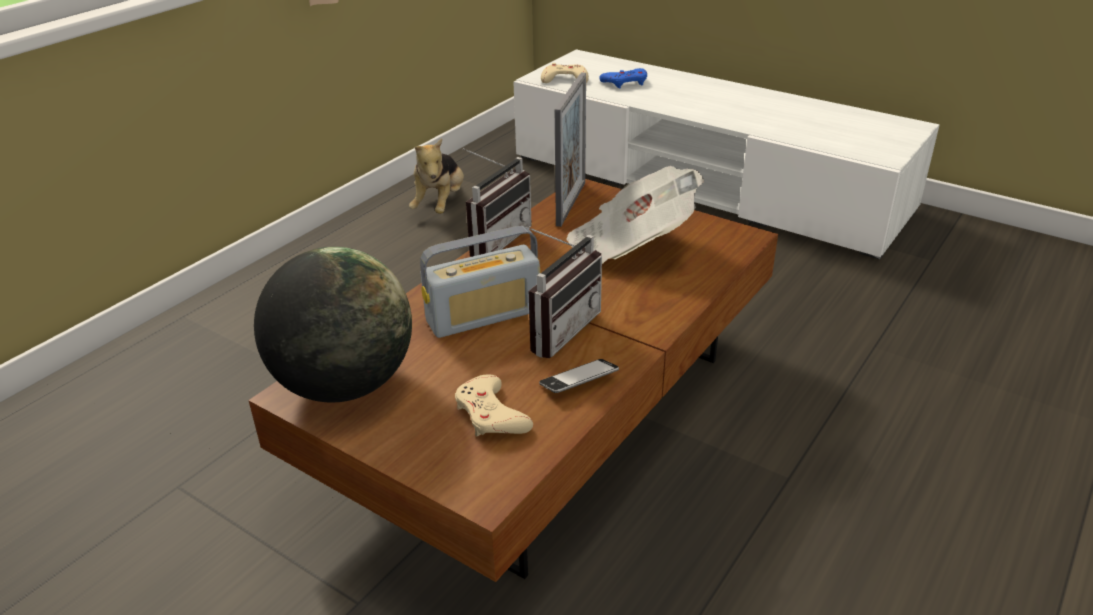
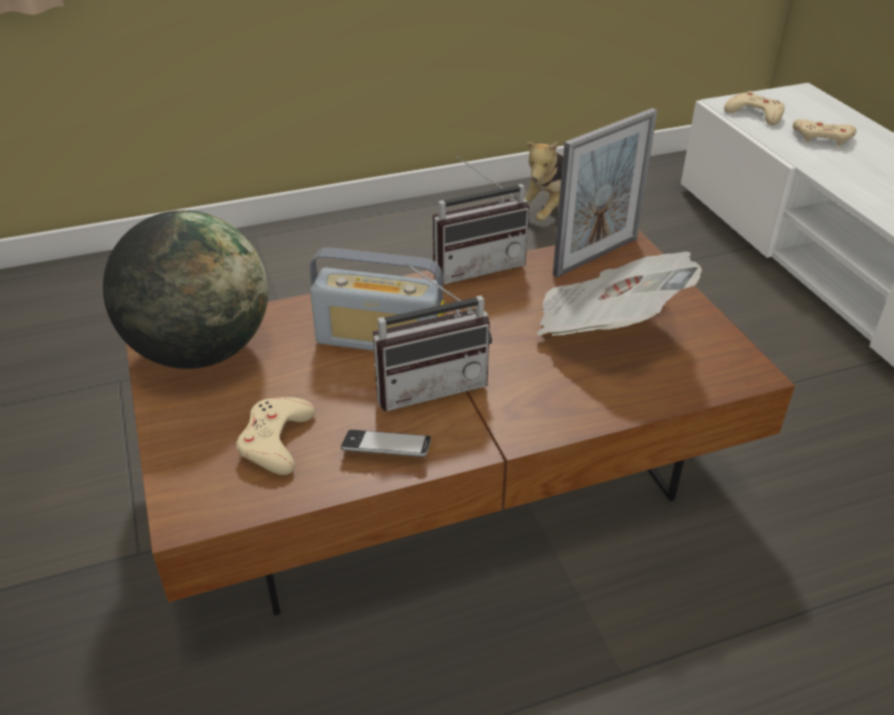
camera: 35 degrees right, 5 degrees up
(625, 82) = (823, 137): blue game controller -> beige game controller

